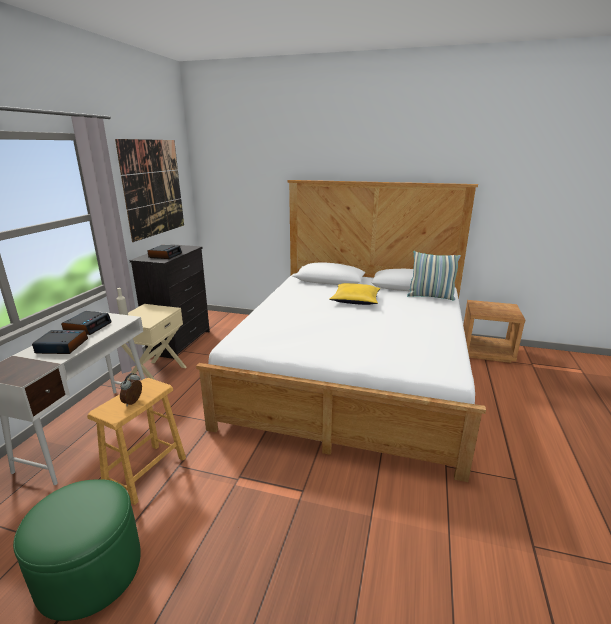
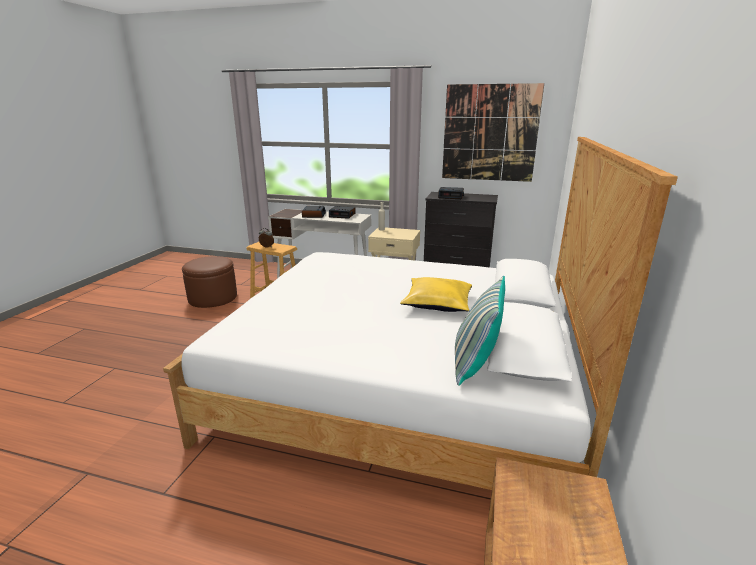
camera: 90 degrees right, 0 degrees up
(90, 571) = (213, 298): green ottoman -> brown ottoman

